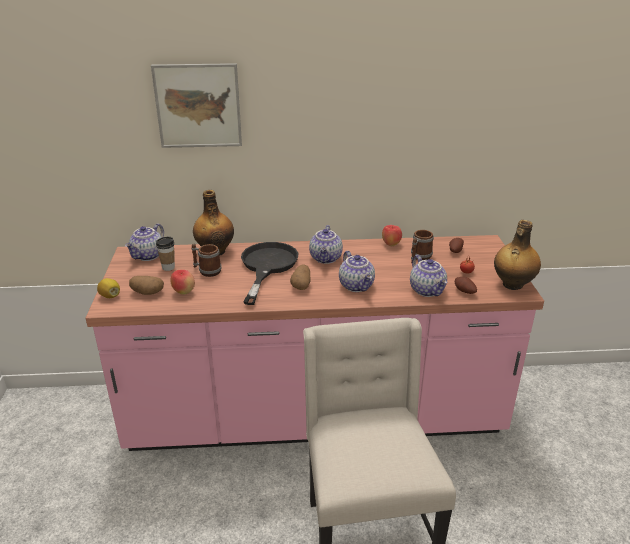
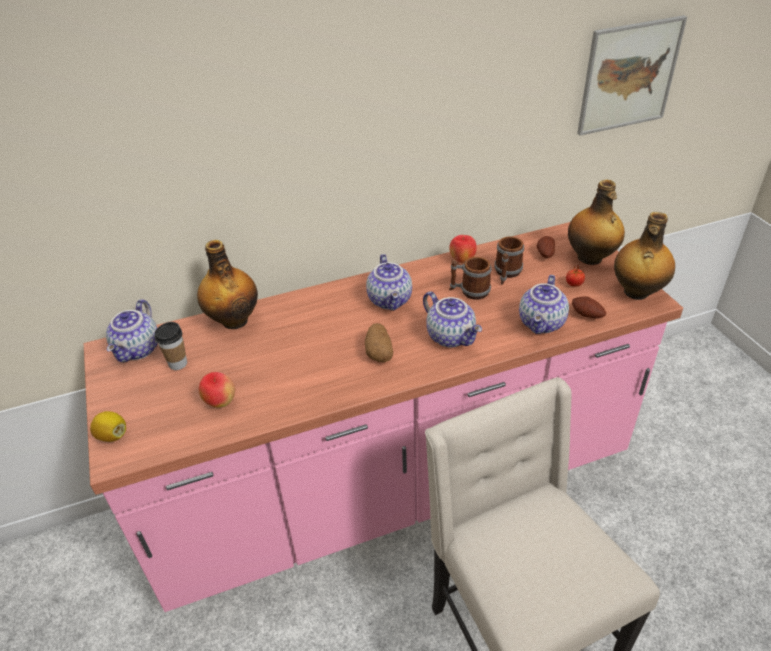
camera: 15 degrees left, 10 degrees up
(147, 292) = (166, 416): potato -> none
(198, 106) = (173, 119): picture -> picture (628, 76)
(206, 270) = (236, 357): mug -> mug (469, 291)
(267, 266) = (317, 331): black frying pan -> none
(428, 290) = (542, 324): teapot -> teapot turned 60 degrees clockwise
(489, 259) = (590, 258): none -> bottle

